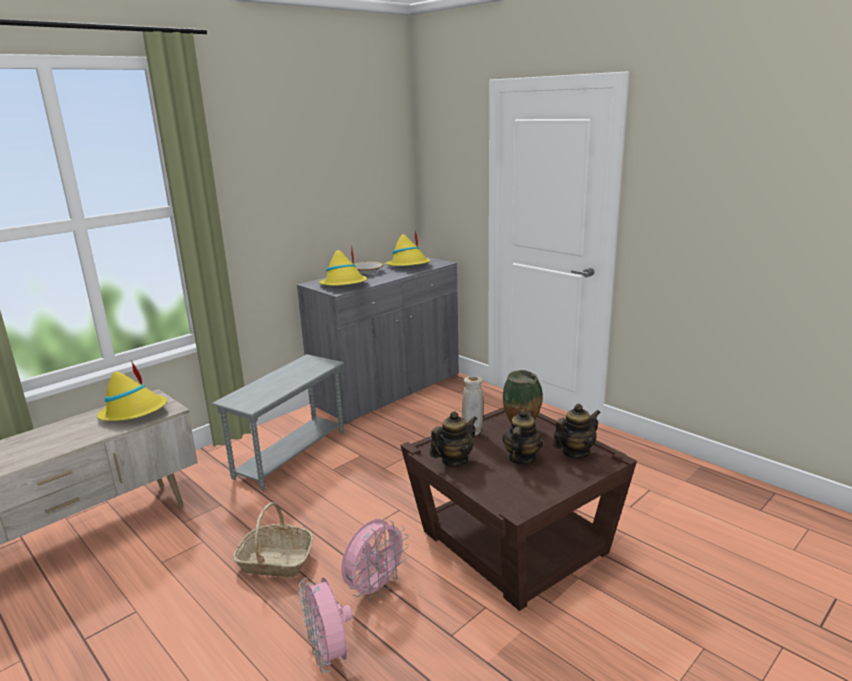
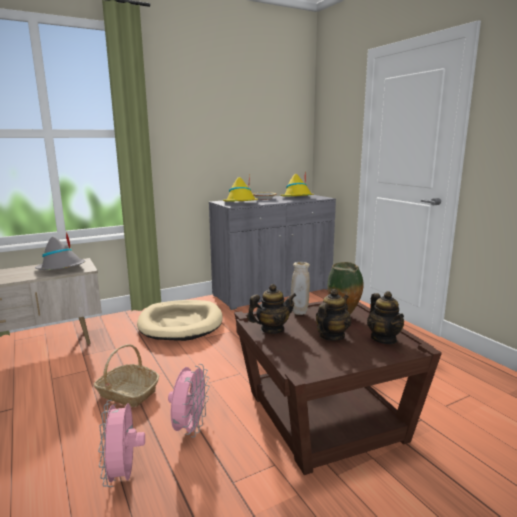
camera: 15 degrees right, 5 degrees down
(134, 412) = (62, 268): yellow hat -> grey hat
(290, 454) = (181, 323): grey side table -> beige dog bed
(375, 587) = (190, 428): pink fan -> pink fan turned 45 degrees counterclockwise
(575, 452) = (384, 339): teapot -> teapot turned 90 degrees clockwise

